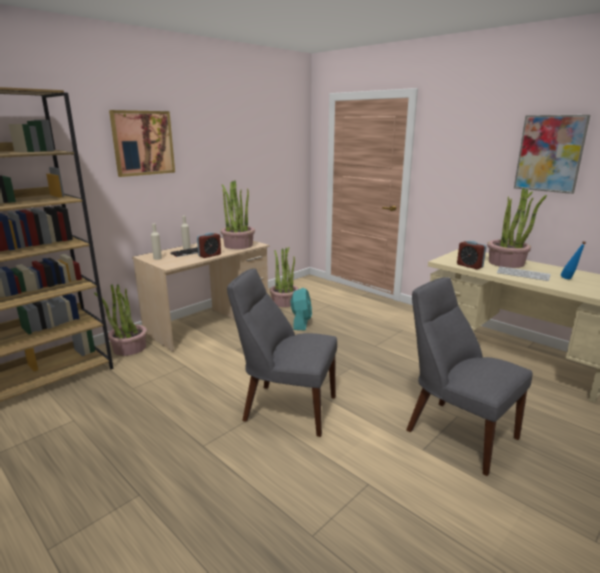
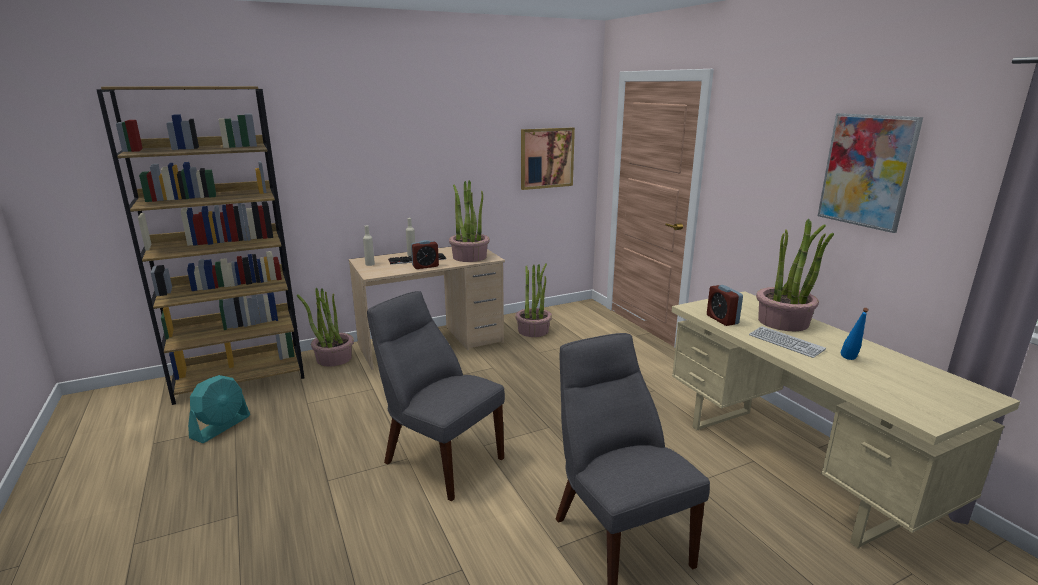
camera: 20 degrees right, 0 degrees up
(143, 143) = (368, 135): picture -> picture (546, 158)
(301, 322) = (534, 359): turquoise fan -> turquoise fan (221, 427)

